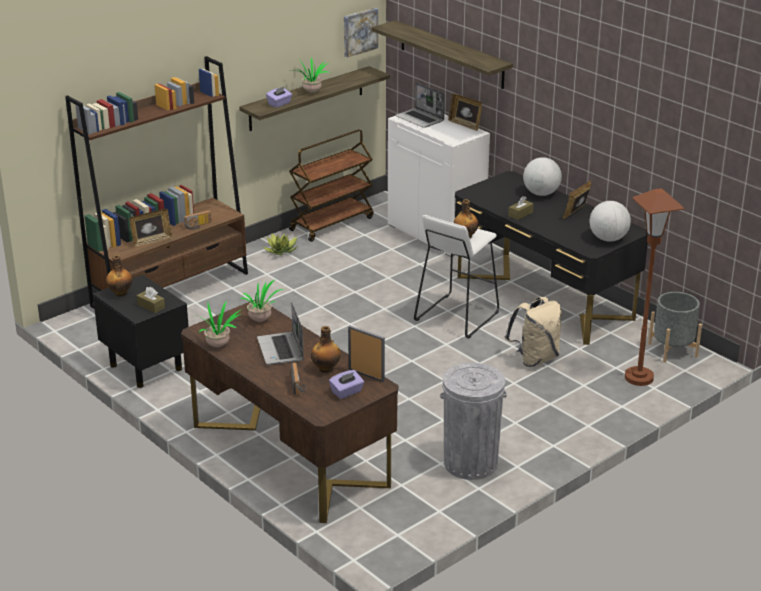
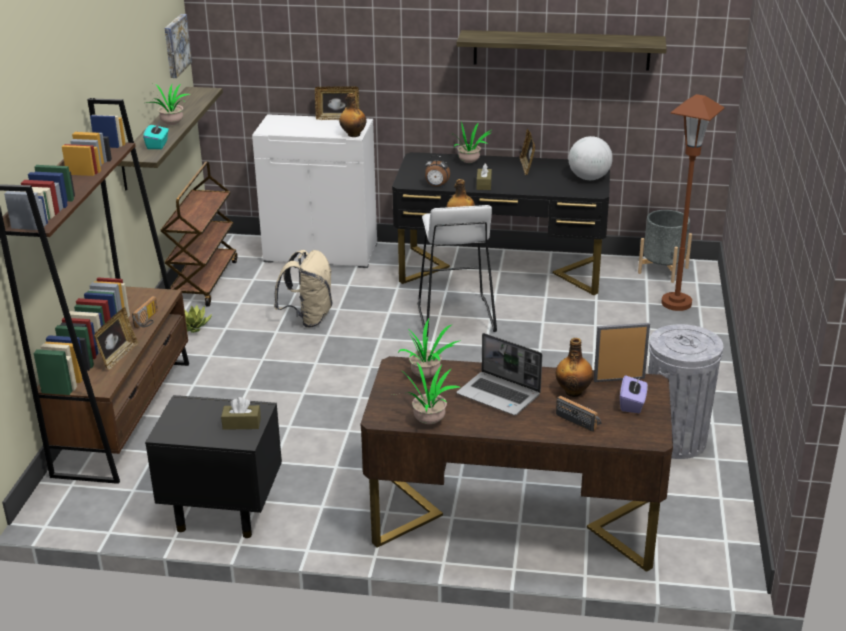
camera: 40 degrees left, 0 degrees up
(120, 293) = (180, 426): bottle -> bottle (353, 135)
(279, 104) = (157, 145): purple tissue box -> turquoise tissue box
(420, 119) = (286, 126): laptop -> none
(451, 54) = (301, 43): shelf -> shelf (561, 50)
(484, 203) = (436, 186): none -> alarm clock
(535, 358) = (577, 324): beige backpack -> beige backpack (308, 318)
(541, 193) = (469, 162): globe -> potted plant

